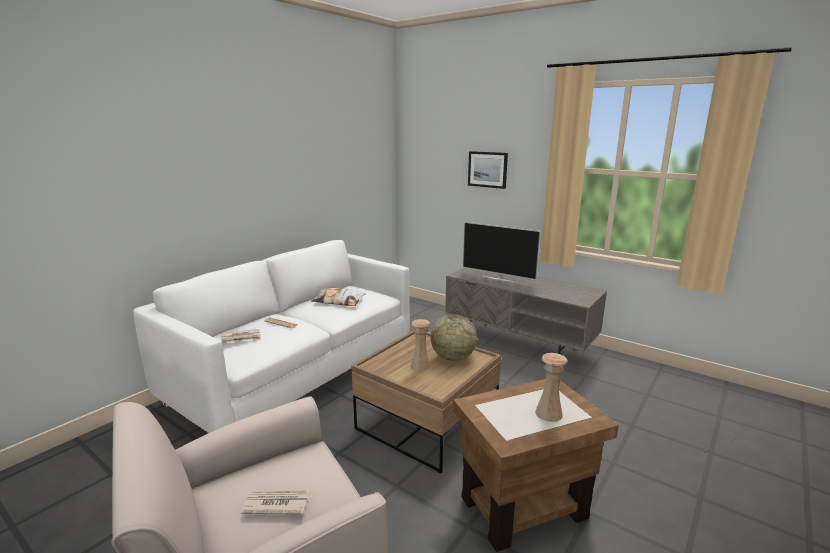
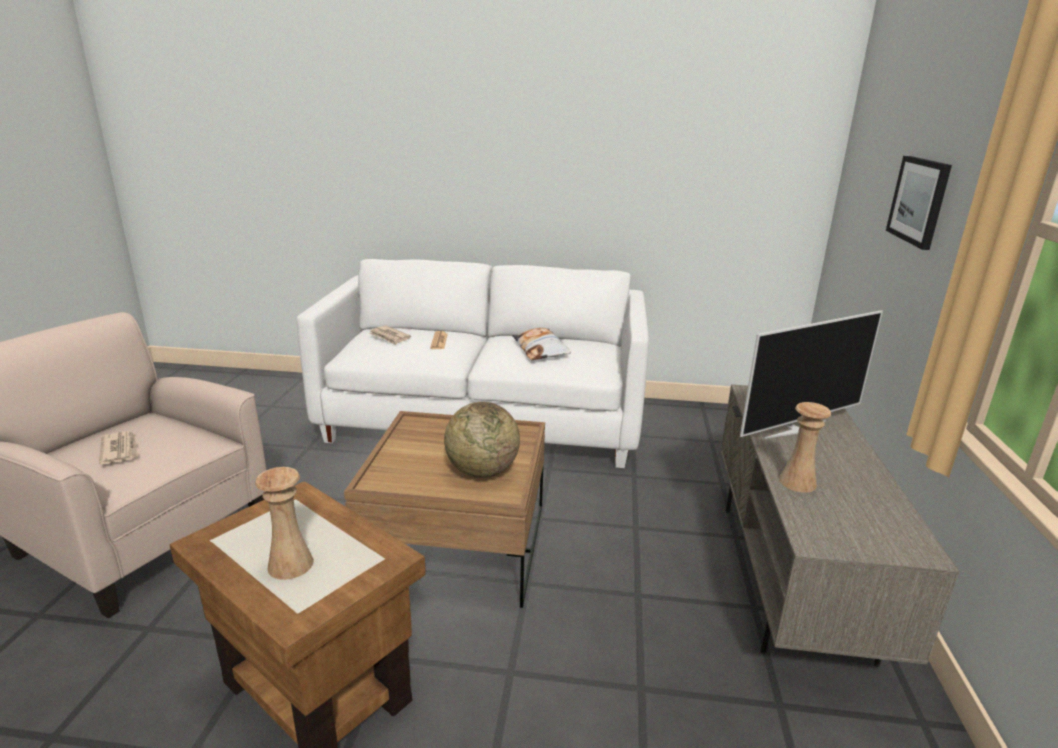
camera: 60 degrees right, 5 degrees up
(420, 366) = (438, 454): beige vase -> beige vase (797, 482)
(499, 279) = (794, 429): television -> television turned 120 degrees counterclockwise

